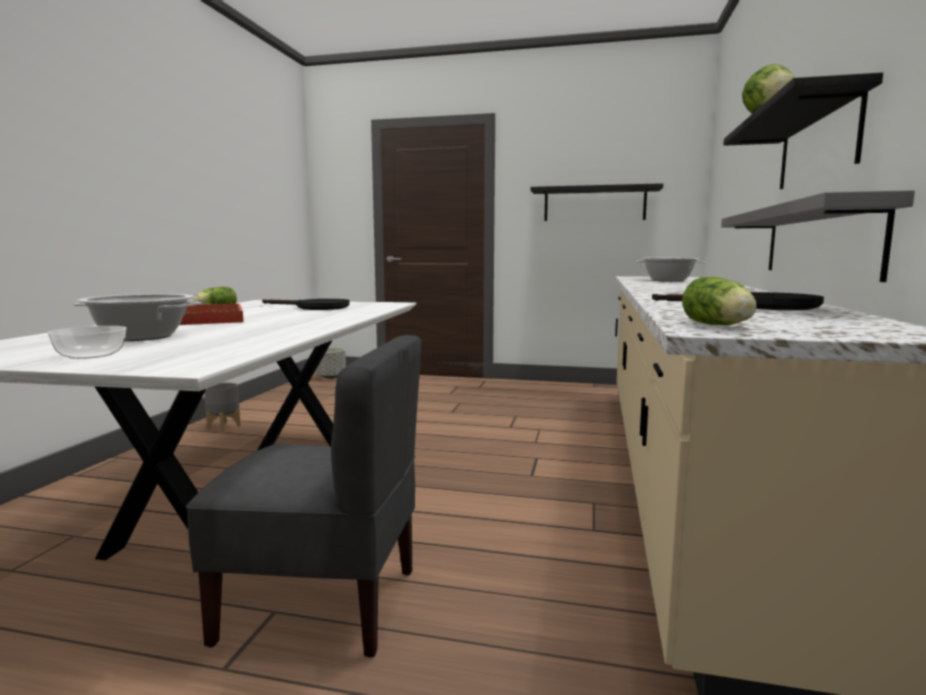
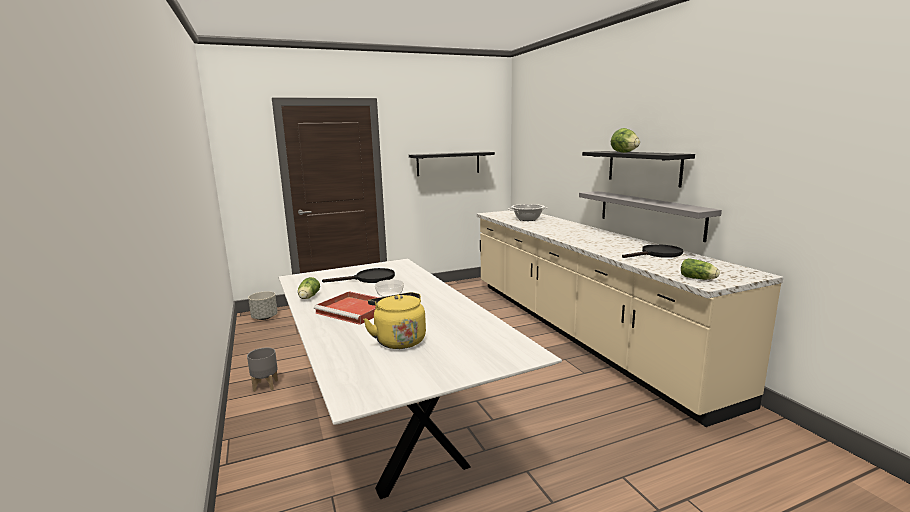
camera: 35 degrees left, 5 degrees up
(92, 355) = (445, 363): bowl -> bowl (389, 294)
(142, 337) = (398, 340): cooking pot -> yellow kettle
(322, 603) = (539, 457): grey chair -> none

